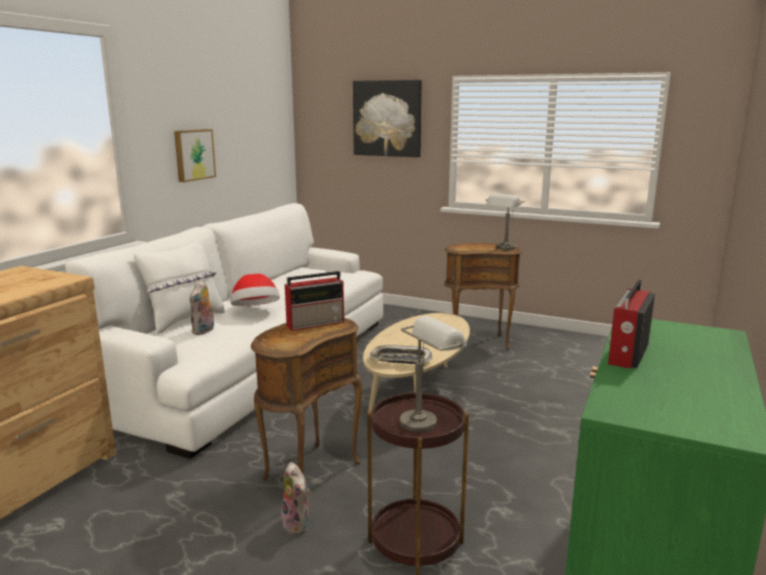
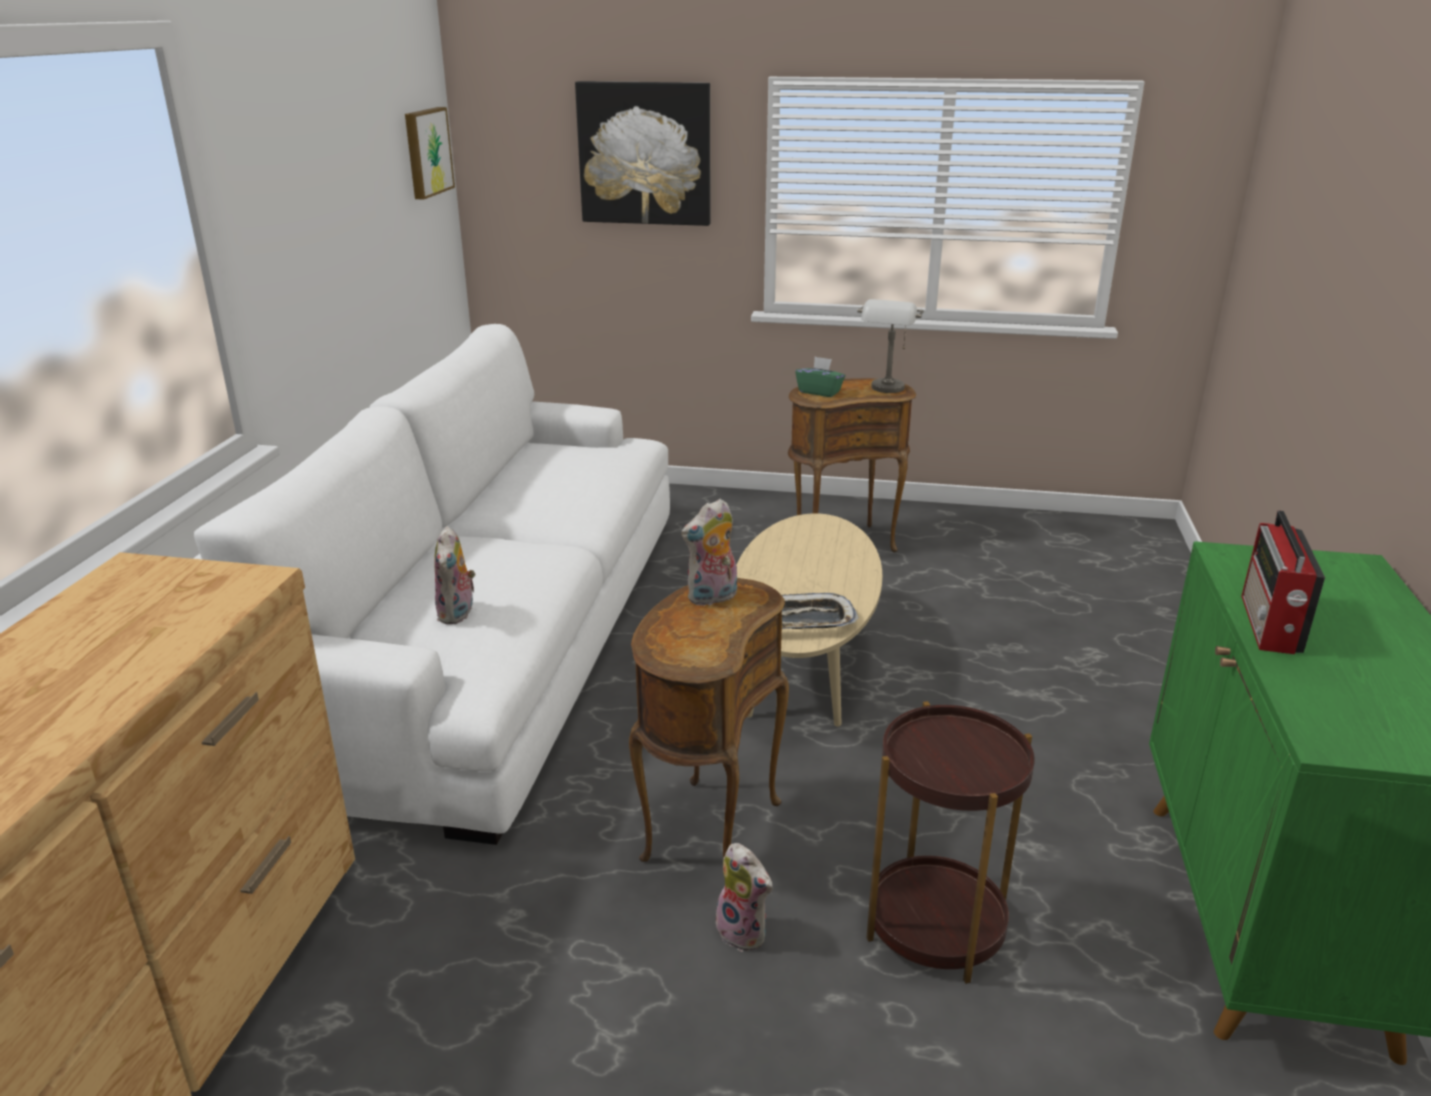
camera: 15 degrees left, 10 degrees up
(185, 320) = (403, 593): white pillow -> none
(193, 154) = (321, 258): picture -> picture (426, 152)
(255, 311) = (518, 556): hat -> none
(316, 323) = (712, 598): radio -> plush toy
(428, 419) = (970, 752): grey table lamp -> none
(463, 247) = (819, 392): none -> green tissue box

